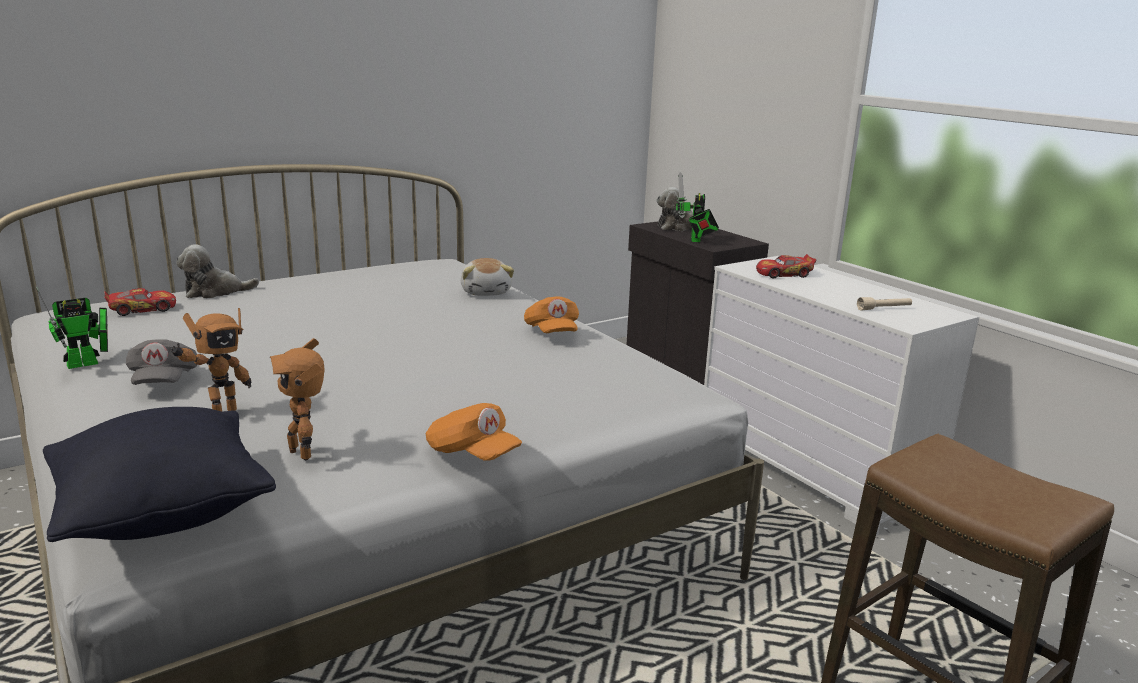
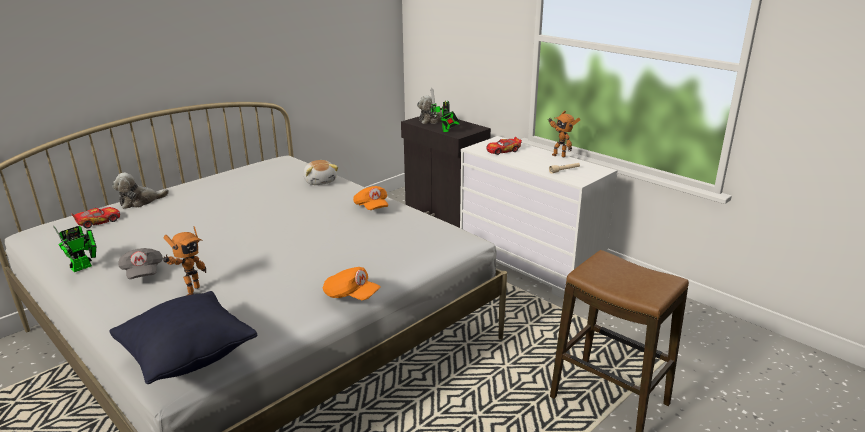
camera: 10 degrees left, 5 degrees up
(304, 452) = (253, 308): toy robot -> toy robot (559, 155)

